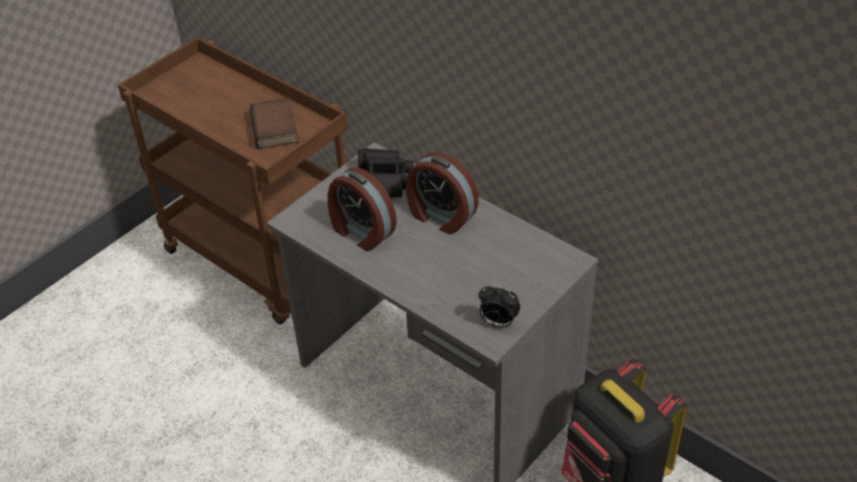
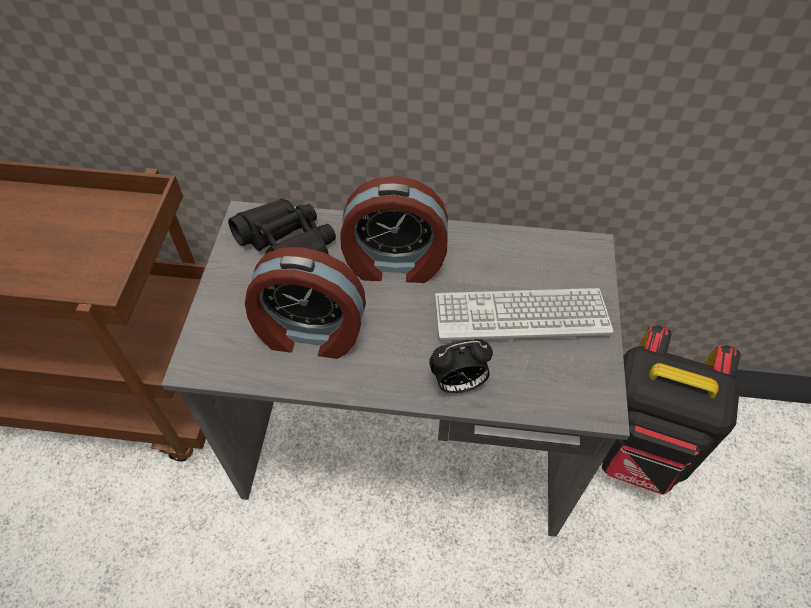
camera: 35 degrees left, 10 degrees up
(276, 129) = (82, 236): book -> none
(491, 276) = (521, 315): none -> keyboard
(498, 323) = (583, 376): alarm clock -> alarm clock (458, 383)

